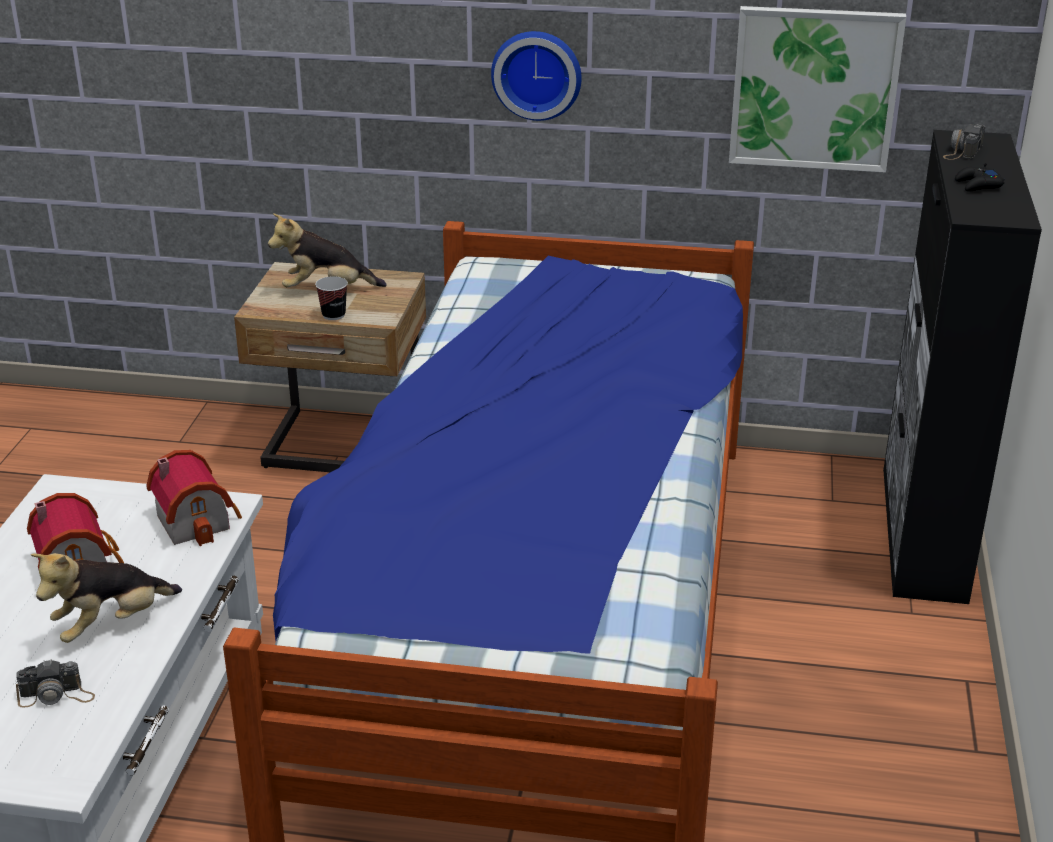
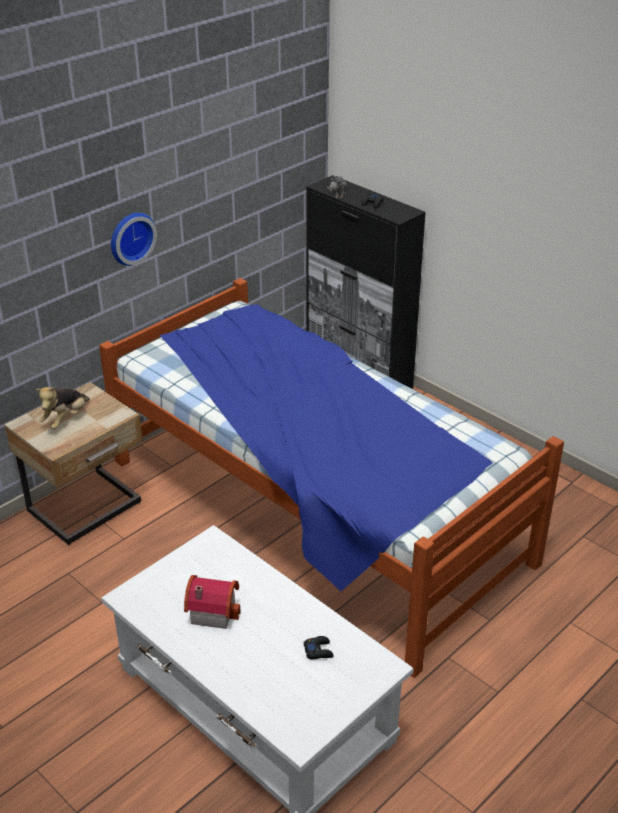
camera: 55 degrees left, 5 degrees up
(56, 695) = (318, 650): camera -> black game controller
(111, 624) = (277, 614): plush toy -> none
(197, 519) = (214, 554): toy house -> none
(333, 315) = (98, 427): cup -> none
(814, 88) = (251, 188): picture -> none

